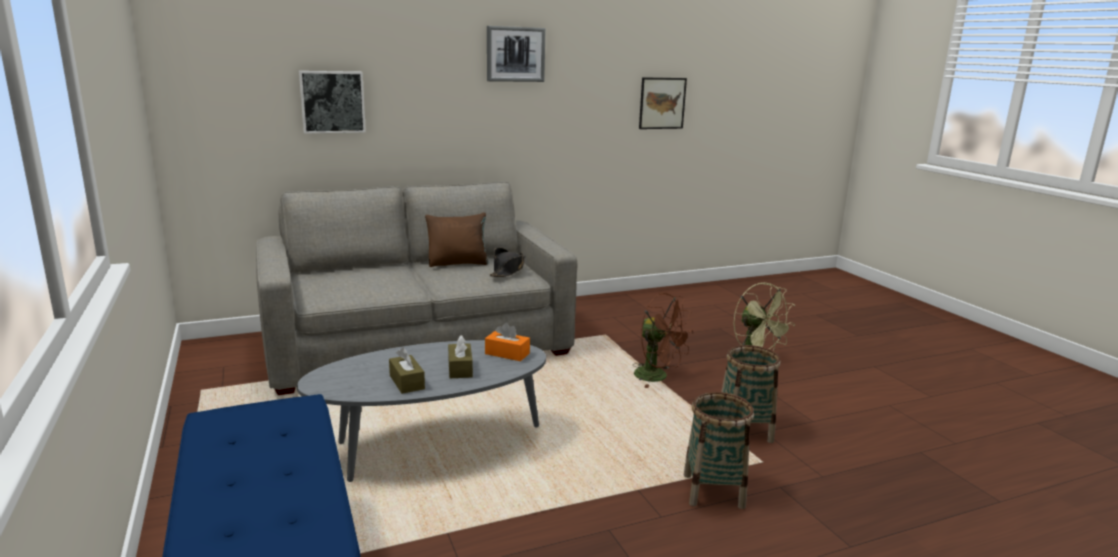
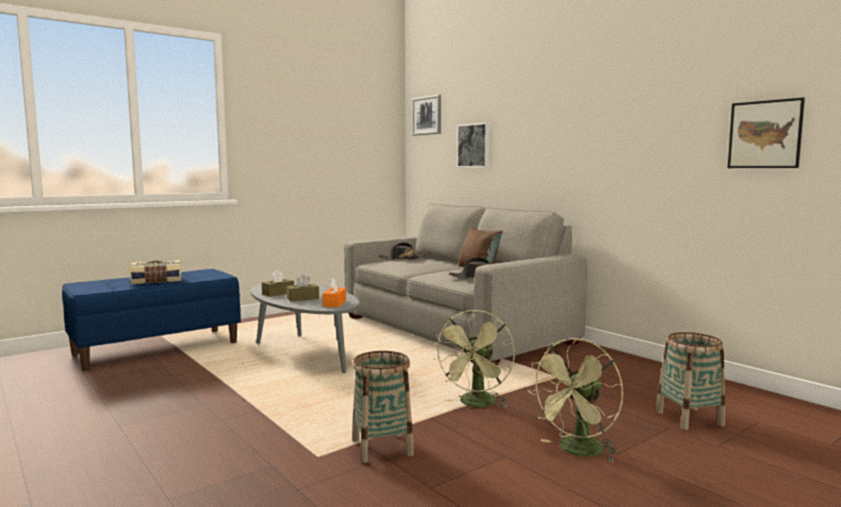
camera: 75 degrees right, 10 degrees down
(278, 467) = (156, 281): none -> book
(335, 281) = (402, 259): none -> black hat
(515, 54) = (592, 95): picture -> picture (427, 115)
(658, 377) = (476, 404): brown fan -> green fan
(713, 491) = (260, 436): basket -> basket (689, 418)

